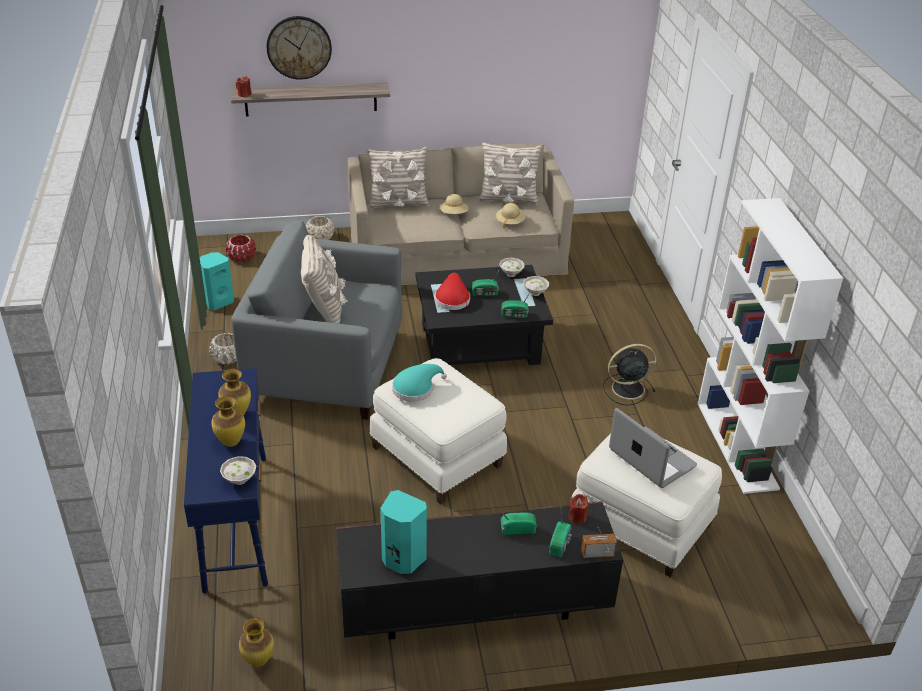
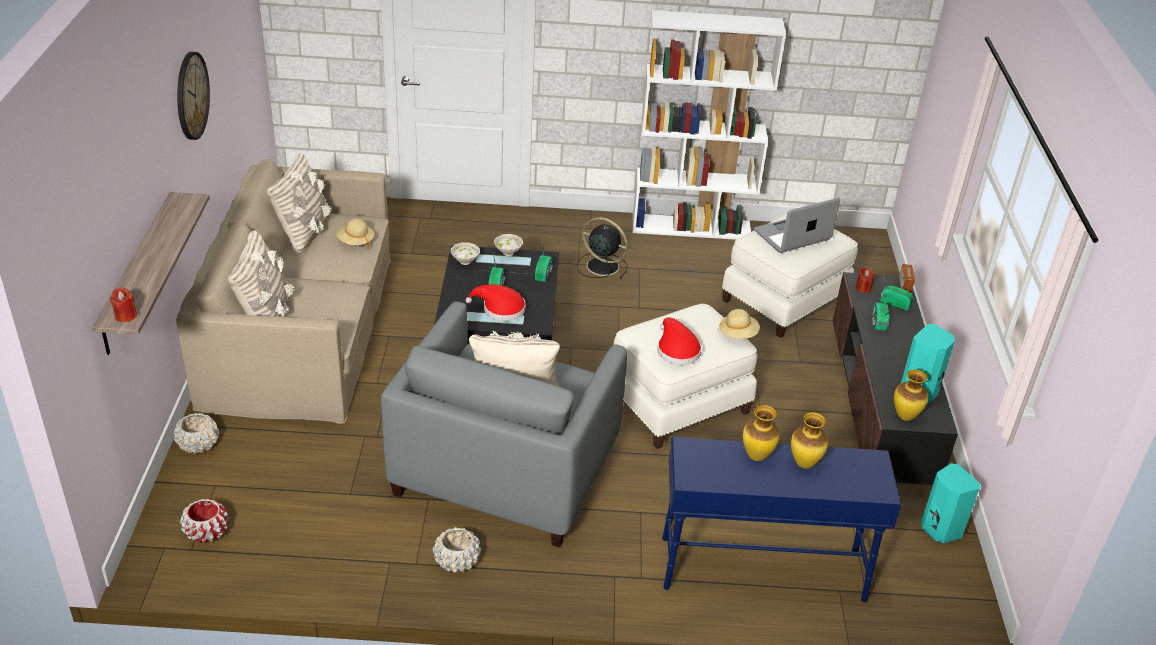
camera: 80 degrees left, 0 degrees up
(218, 302) = (317, 565): turquoise speaker -> turquoise speaker (939, 529)
(239, 481) = (864, 461): white bowl -> none
(259, 661) = (950, 563): vase -> vase (905, 416)
(299, 47) = (118, 209): wall clock -> wall clock (191, 95)
(415, 388) = (676, 350): turquoise hat -> red hat
(454, 214) = (312, 279): beige hat -> beige hat (738, 334)
(626, 389) = (601, 266): black fan -> black fan turned 120 degrees clockwise

